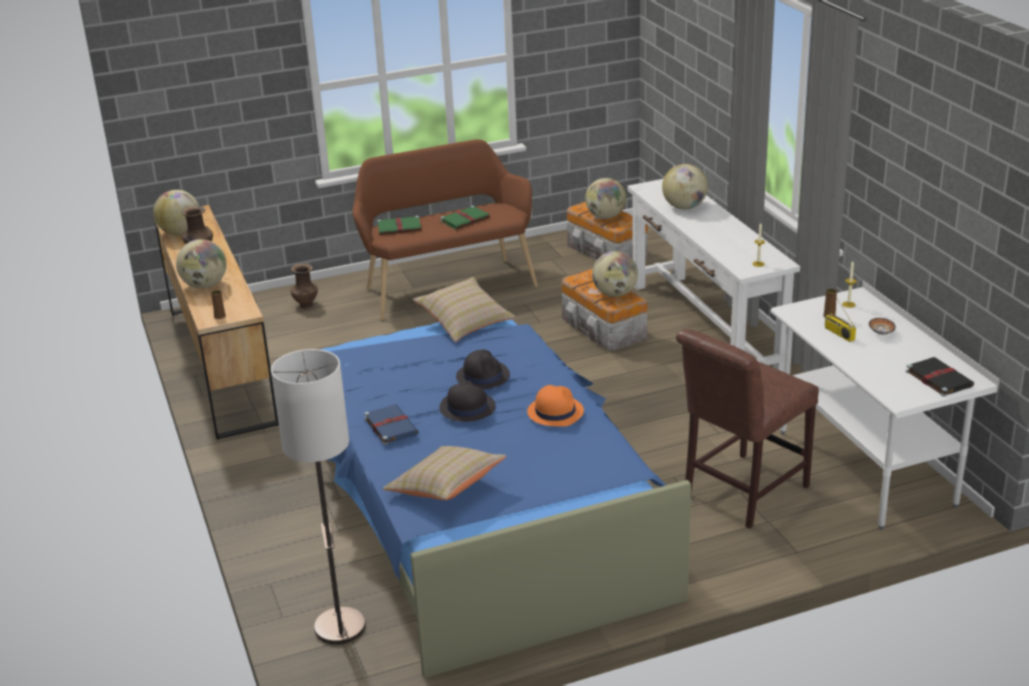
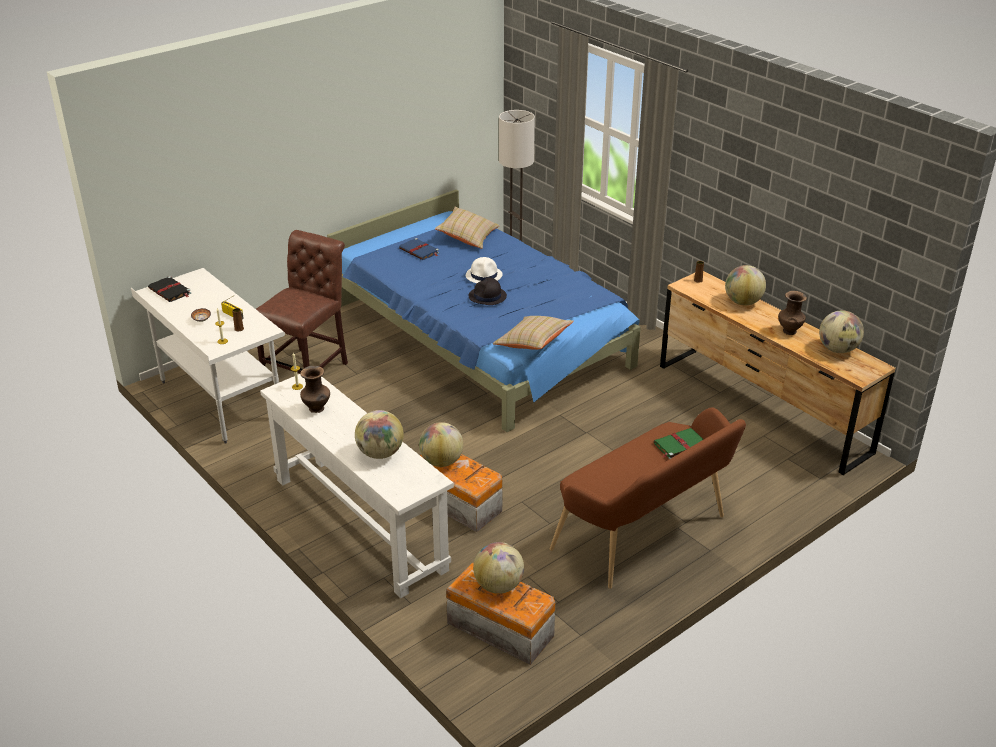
camera: 160 degrees right, 5 degrees up
(306, 305) = (761, 484): brown vase -> brown vase (317, 409)
(390, 426) = (524, 259): blue book -> blue book (419, 251)
(465, 219) = (622, 468): green book -> none
(467, 408) = (484, 275): black hat -> white hat
(555, 412) = (426, 281): orange hat -> none

